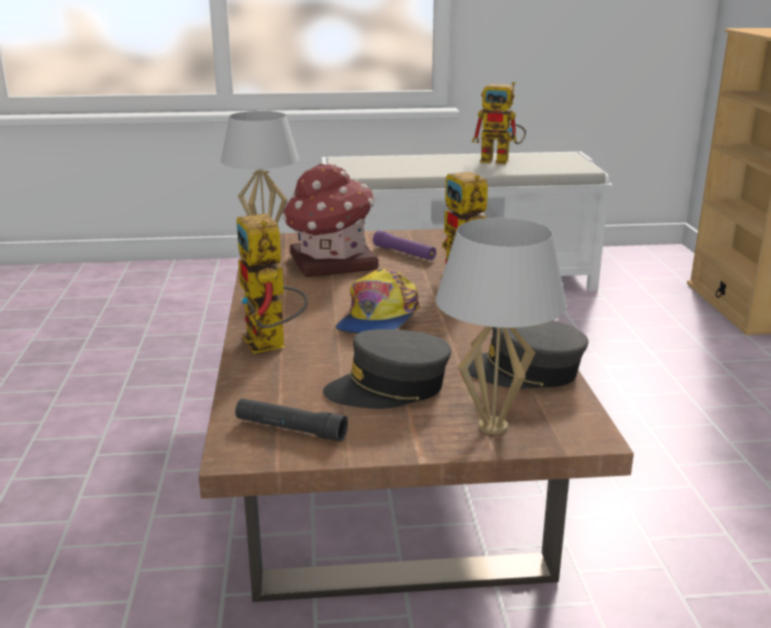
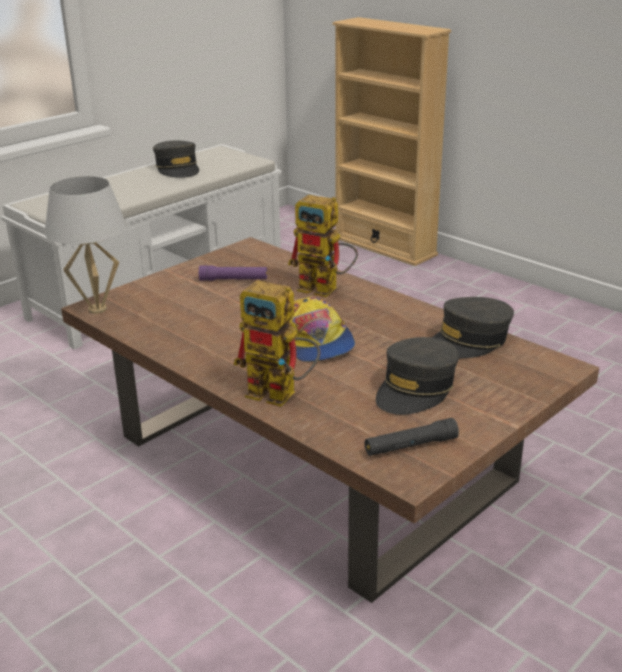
camera: 40 degrees left, 5 degrees up
(331, 263) = (193, 309): toy house -> none
(493, 426) = (514, 385): white table lamp -> none
(501, 161) = (178, 169): toy robot -> grey cap

